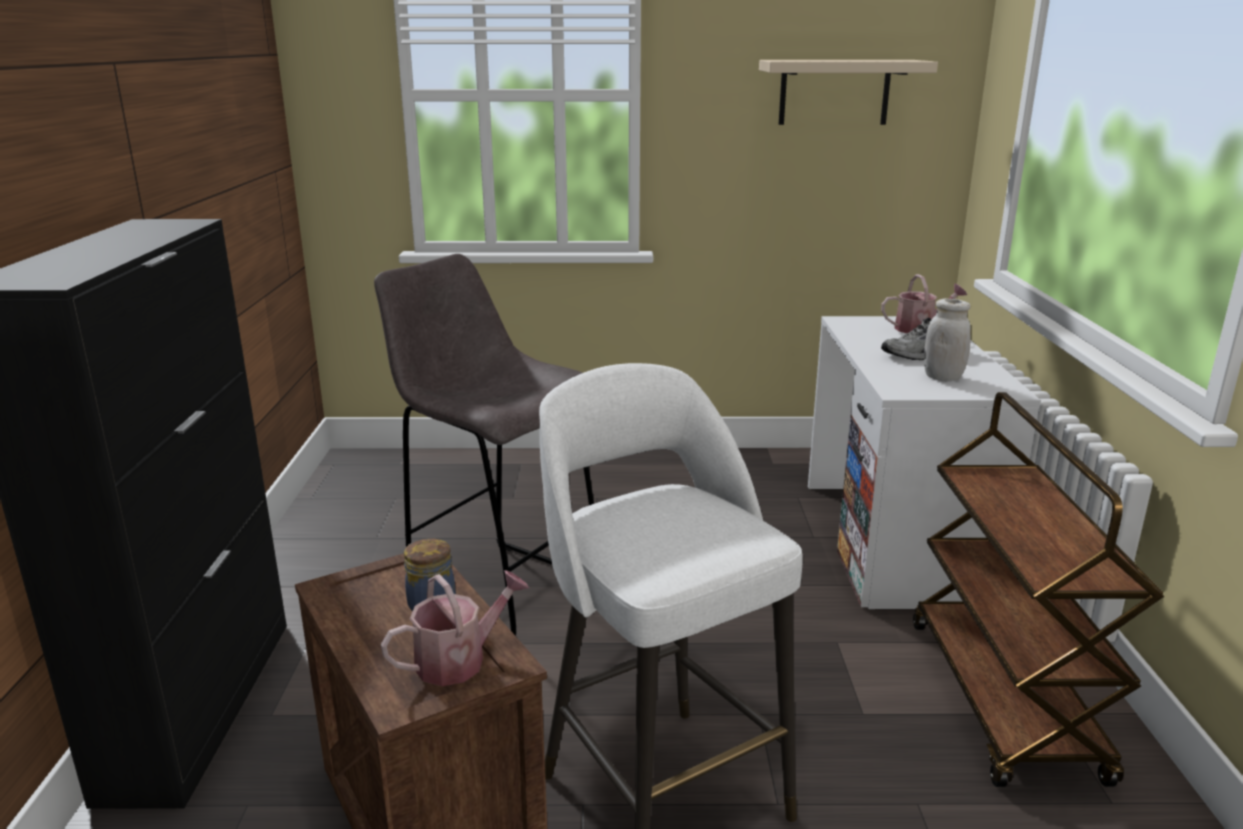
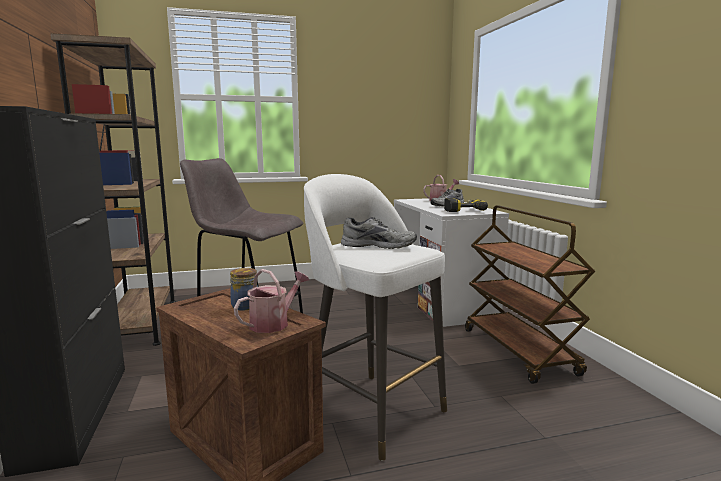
camera: 15 degrees left, 10 degrees down
(332, 523) = (140, 323): none -> brown bookcase
(675, 522) = (379, 245): none -> grey shoe
(834, 92) = (387, 100): beige shelf -> none
(943, 377) = (462, 210): white jar -> power drill

